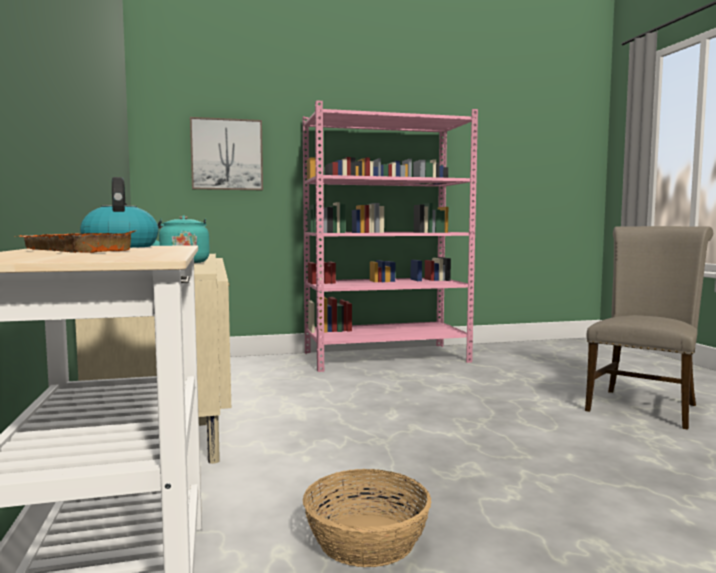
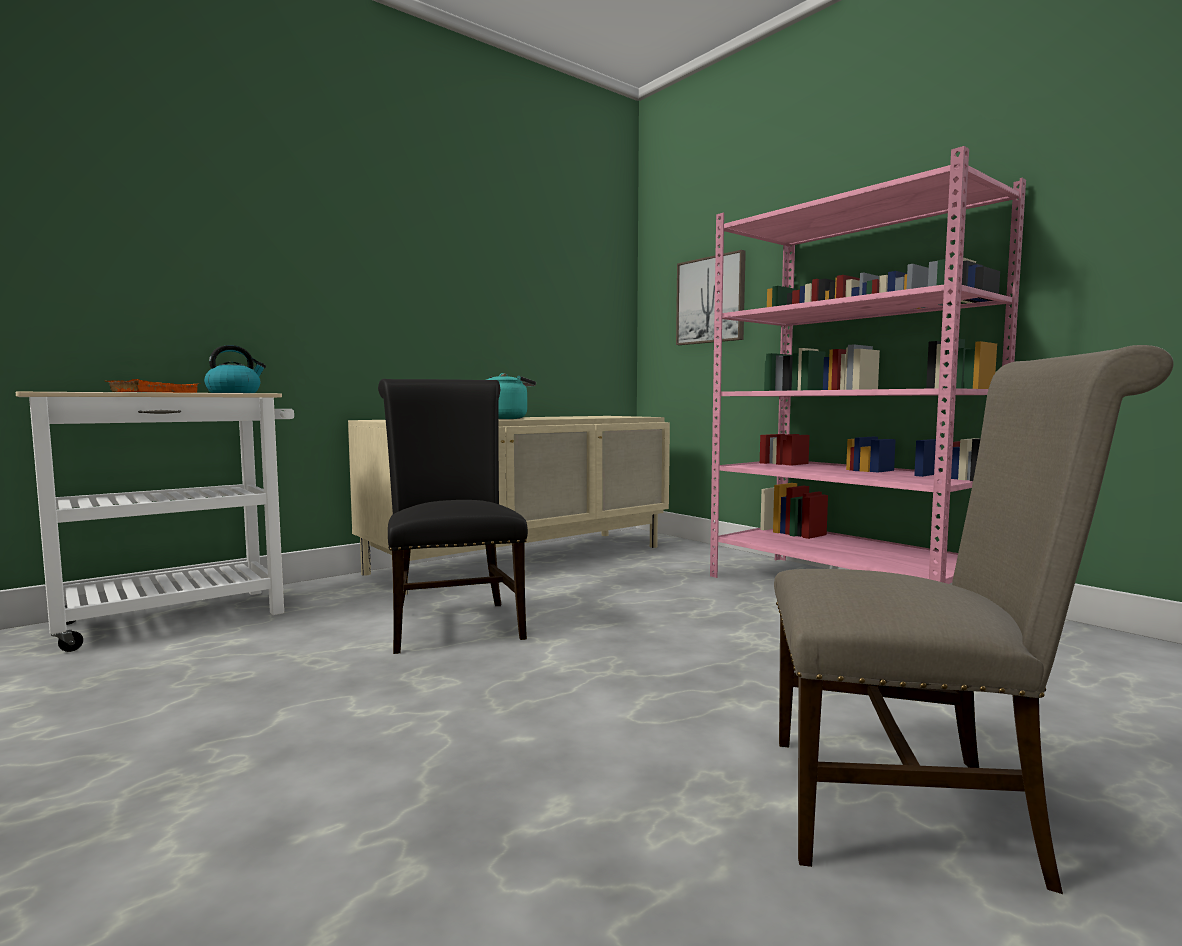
camera: 65 degrees right, 0 degrees up
(336, 450) = (453, 623): none -> black chair
(366, 540) = (252, 662): basket -> none

